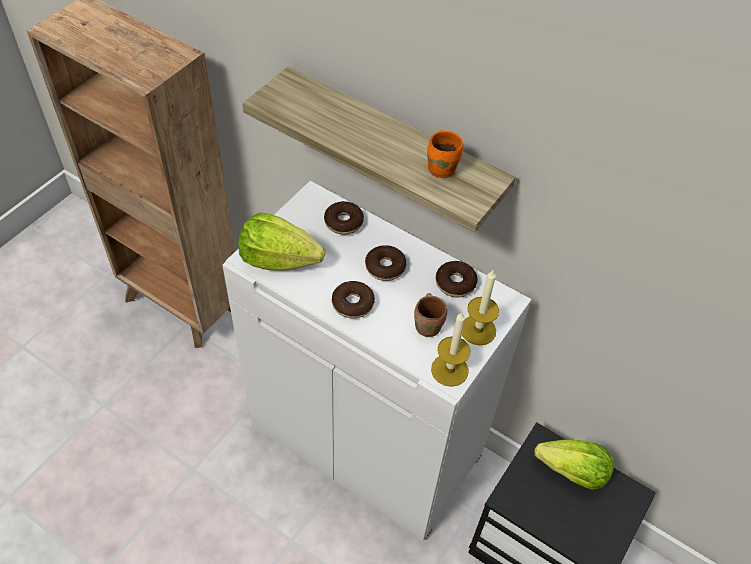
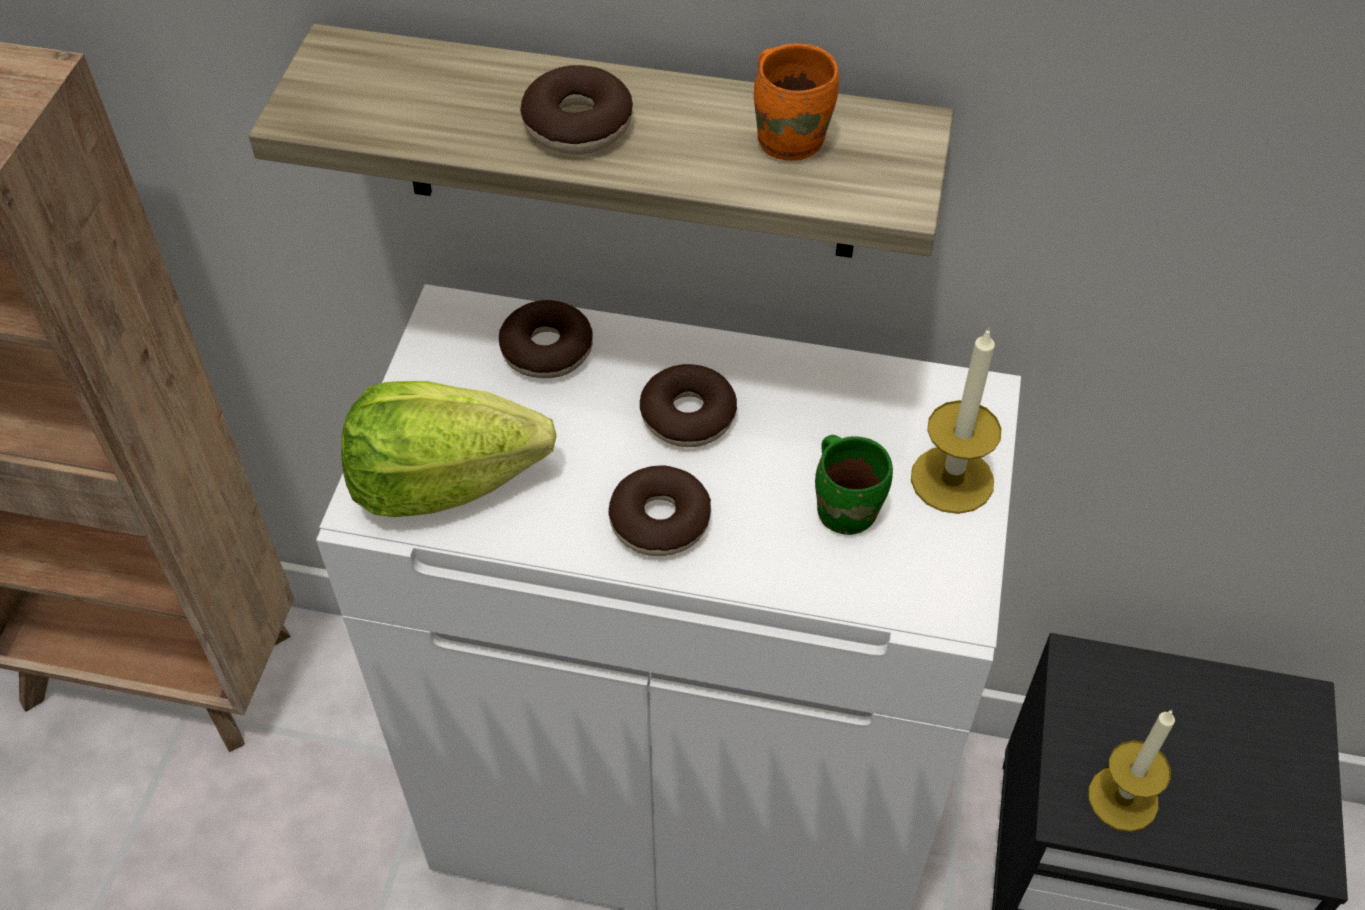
camera: 20 degrees left, 0 degrees up
(429, 326) = (848, 508): brown mug -> green mug
(449, 370) = (941, 587): candle -> candle (1123, 798)
(455, 283) = (852, 397): donut -> donut (578, 124)
(572, 472) = (1167, 706): lettuce -> none

